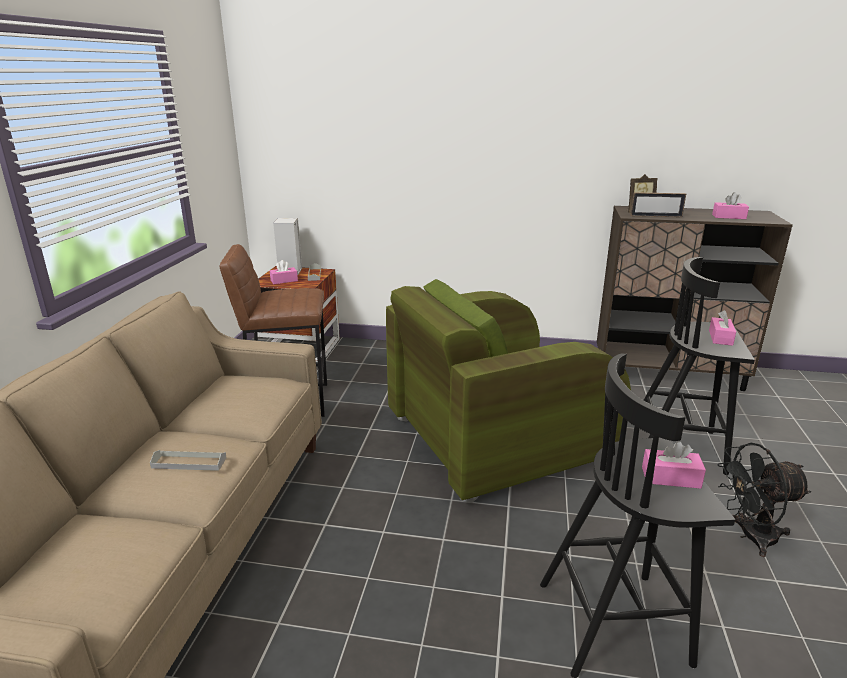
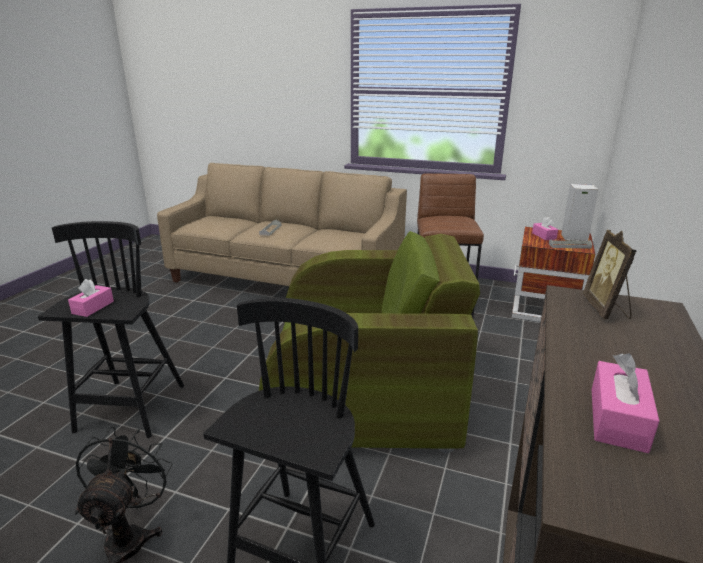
camera: 100 degrees right, 0 degrees up
(494, 437) = (366, 397): green armchair -> green armchair turned 105 degrees clockwise
(656, 216) = (575, 318): picture frame -> none
(720, 338) = (282, 431): pink tissue box -> none

